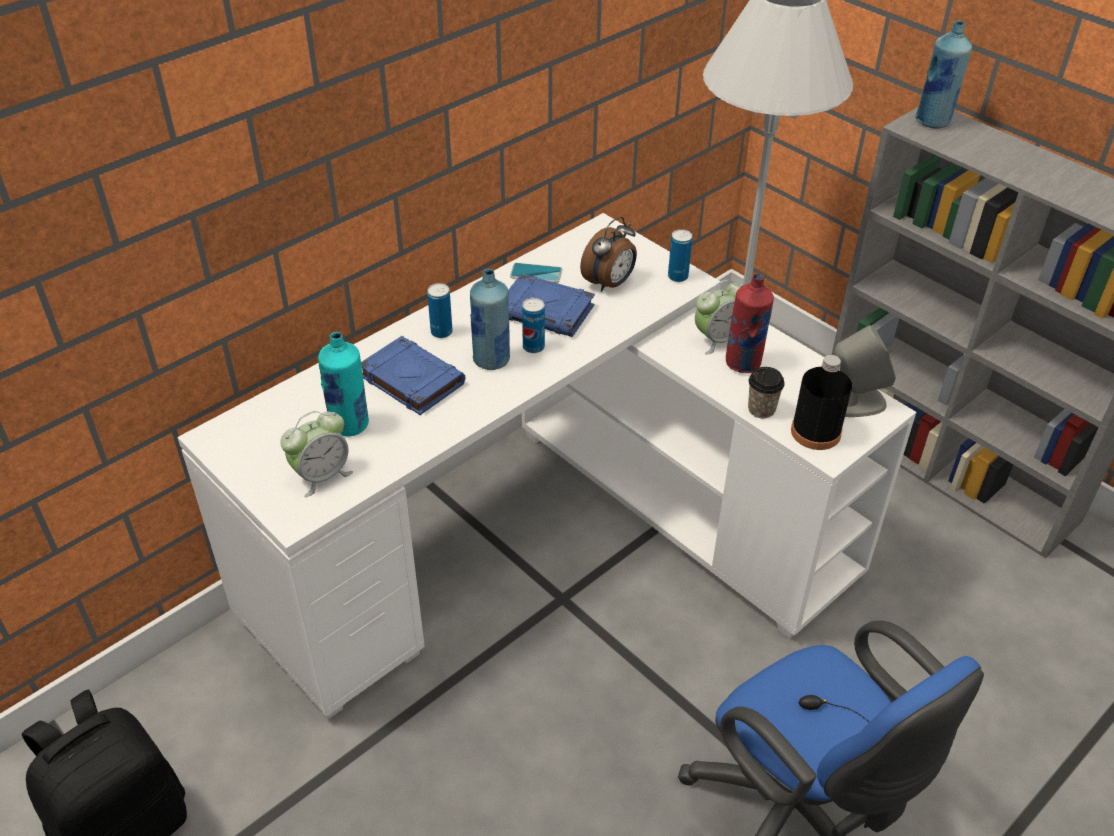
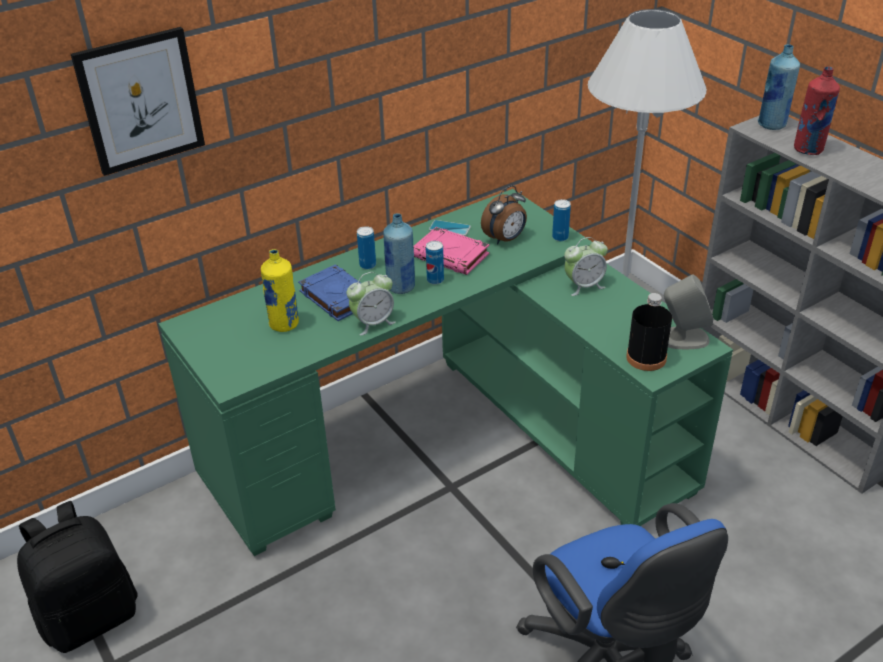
camera: 10 degrees right, 5 degrees down
(140, 145) = (140, 101): none -> picture
(321, 476) = (256, 357): alarm clock -> alarm clock (373, 323)
(349, 425) = (284, 324): turquoise bottle -> yellow bottle
(546, 311) = (451, 256): blue book -> pink book
(550, 536) = (451, 440): white desk -> green desk
(743, 363) = (600, 304): red bottle -> red bottle (808, 150)
(761, 409) = (606, 338): cup -> none

